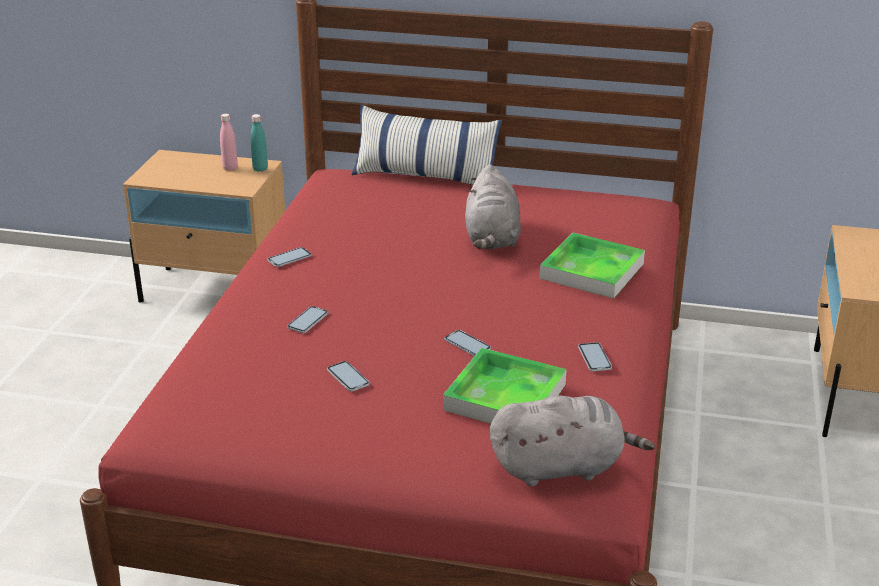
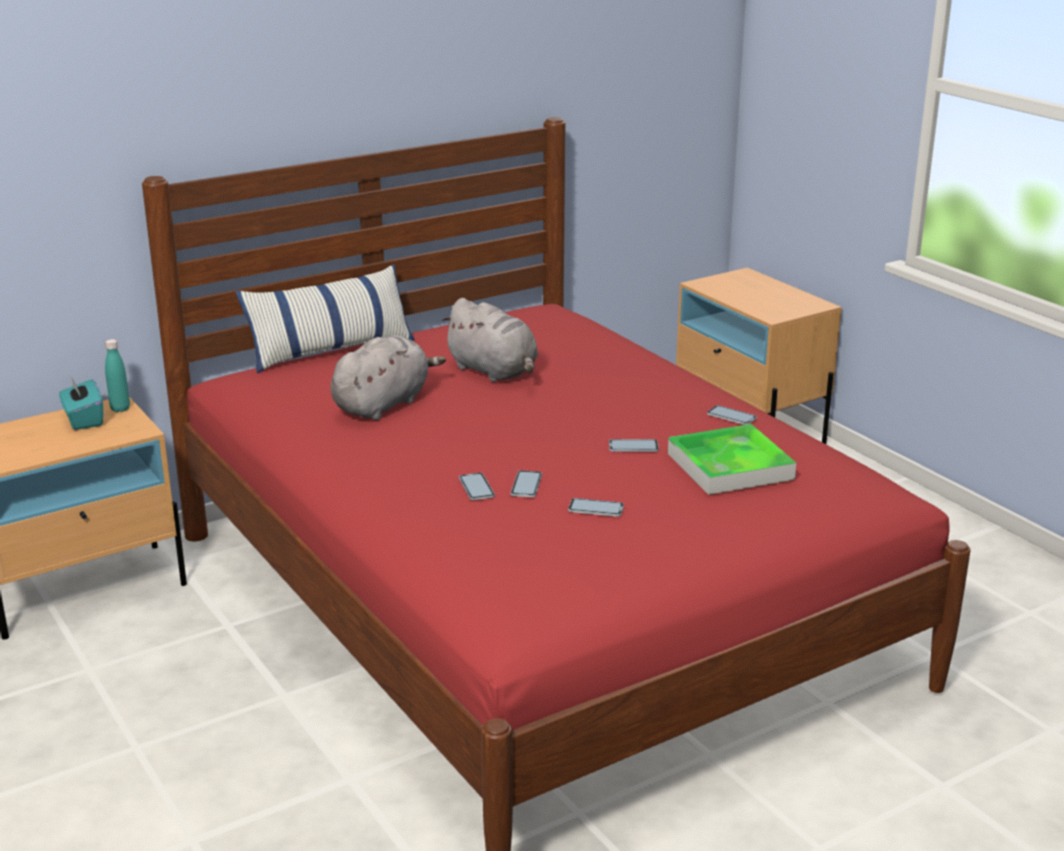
camera: 45 degrees left, 5 degrees down
(230, 168) = (84, 420): pink bottle -> turquoise tissue box
(289, 258) = (352, 453): phone -> phone (526, 485)
(562, 467) = (845, 490): grey plush toy -> grey plush toy (383, 404)
(592, 271) = (614, 364): tray -> none

